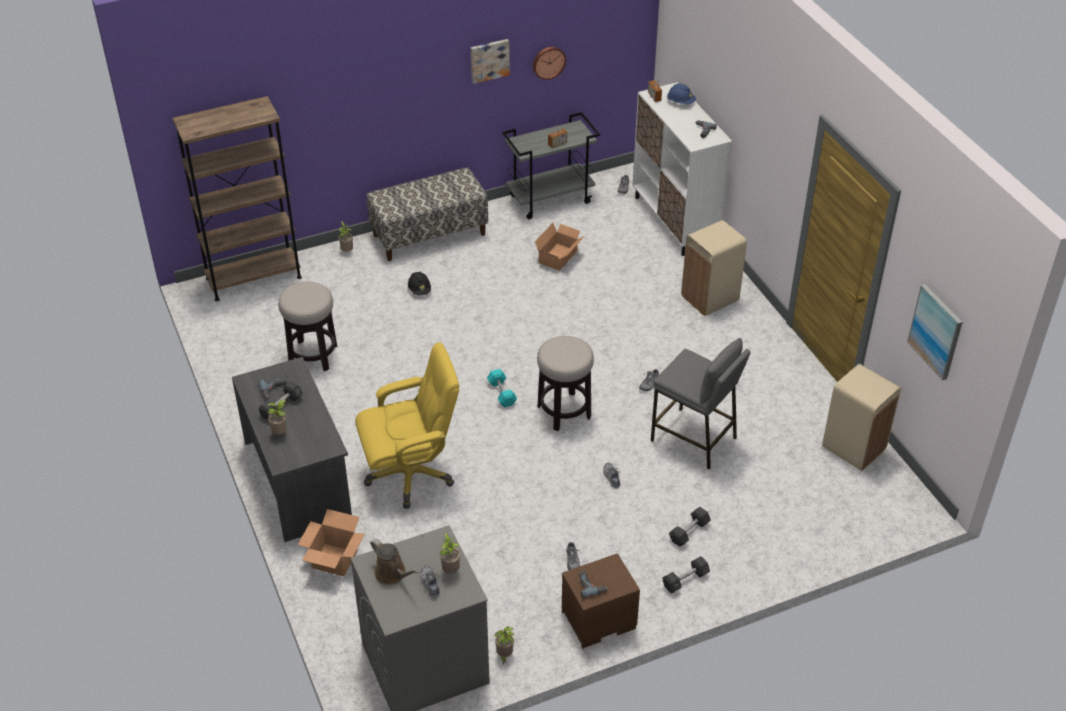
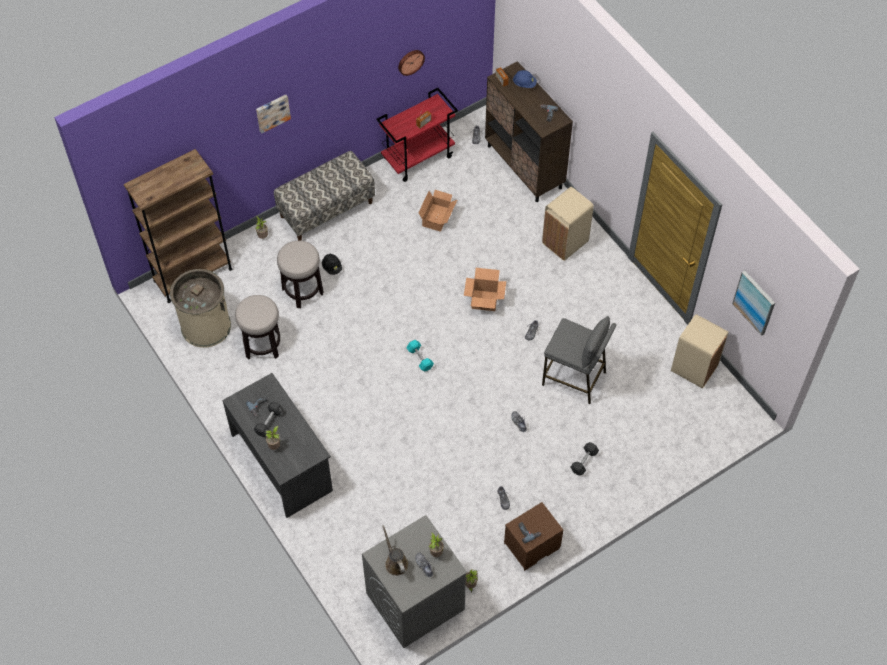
camera: 10 degrees left, 15 degrees up
(251, 328) = (206, 326): none -> beige trash can
(335, 559) = (328, 527): cardboard box -> cardboard box (485, 300)
(392, 574) = (395, 562): brown watering can -> brown watering can turned 150 degrees counterclockwise
(411, 474) = (367, 443): yellow office chair -> none
(489, 60) = (364, 74): picture -> picture (272, 112)
(550, 199) = (418, 157): grey cart -> red cart
(564, 412) = (471, 368): stool -> stool (302, 291)
(675, 221) = (524, 167): white cabinet -> brown cabinet
(685, 580) = (588, 503): black dumbbell -> none

